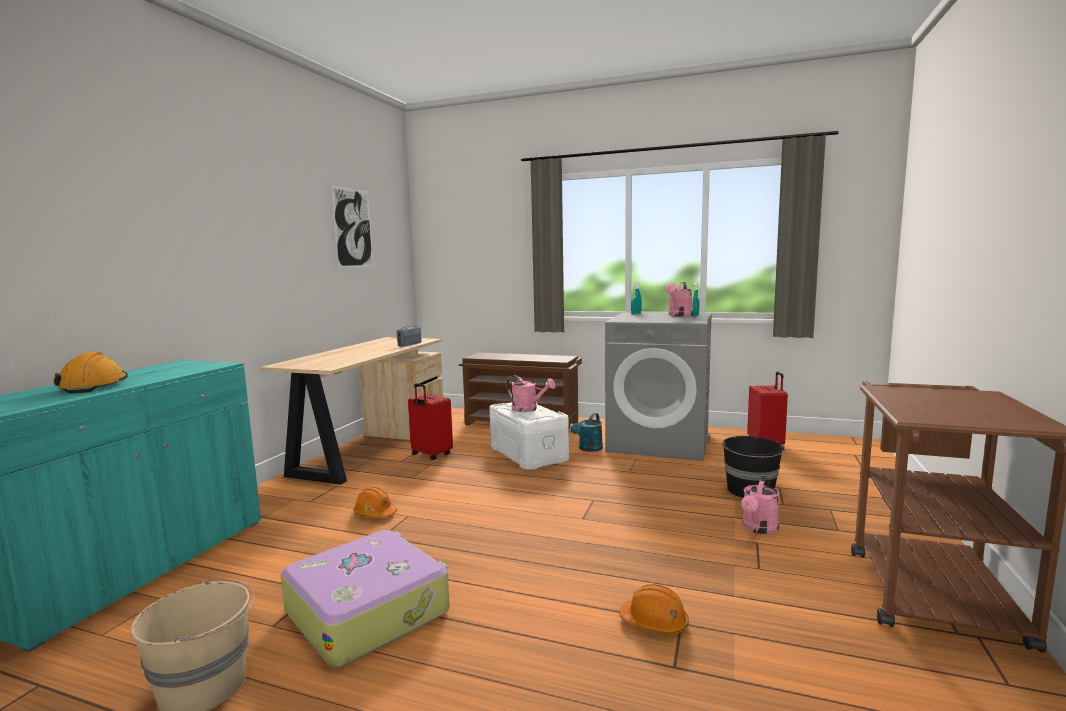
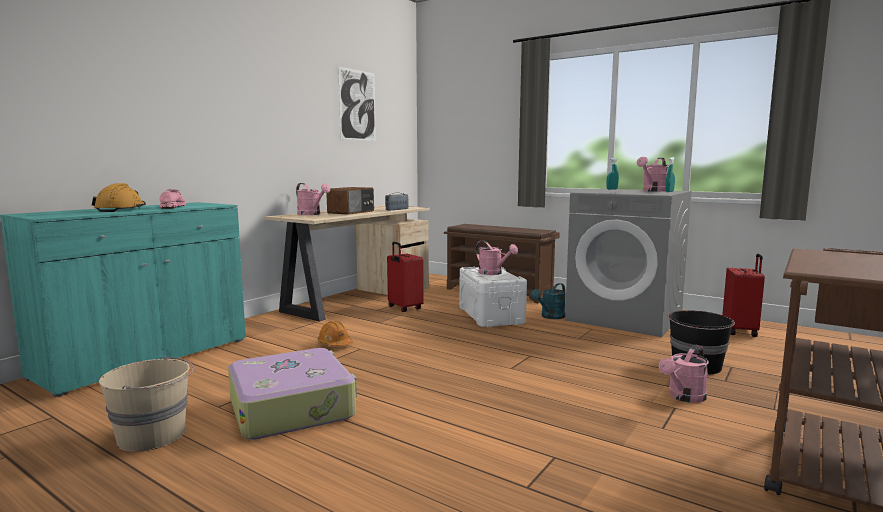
camera: 15 degrees right, 0 degrees up
(161, 373) = (172, 206): none -> pink shoe
(317, 359) = (312, 214): none -> pink watering can
(361, 352) = (352, 212): none -> radio
(654, 622) = (529, 453): orange hard hat -> none

